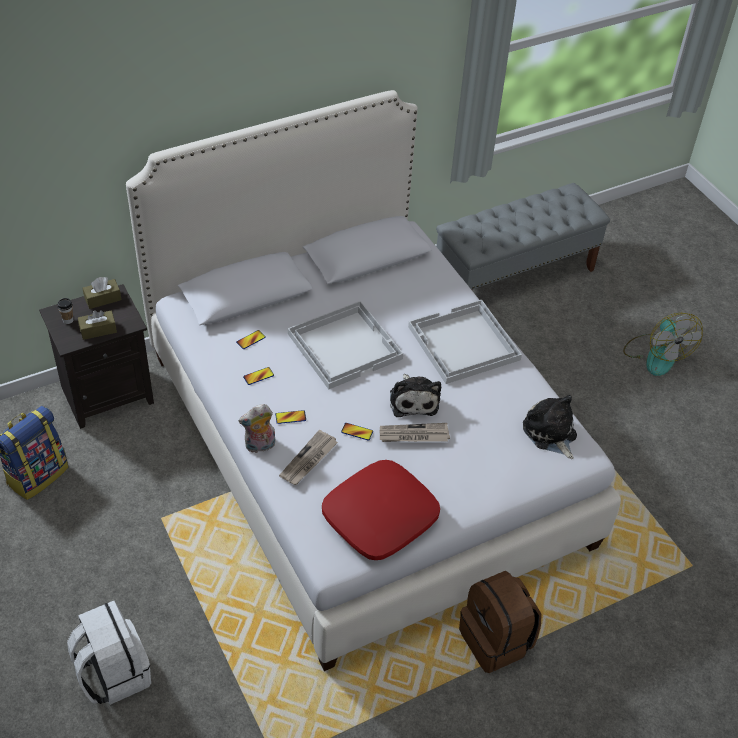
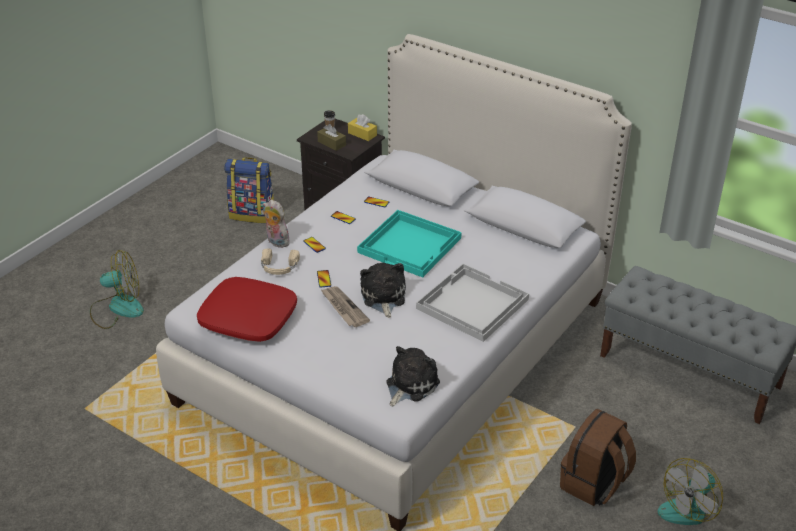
camera: 65 degrees right, 10 degrees down
(103, 299) = (362, 134): brown tissue box -> yellow tissue box
(113, 673) = (117, 308): white backpack -> fan
(309, 460) = (279, 267): newspaper -> beige headphones
(345, 345) = (410, 245): white tray -> turquoise tray
(413, 400) = (383, 297): plush toy -> plush toy turned 120 degrees clockwise
(496, 640) = (256, 494): brown backpack -> brown backpack (594, 484)

